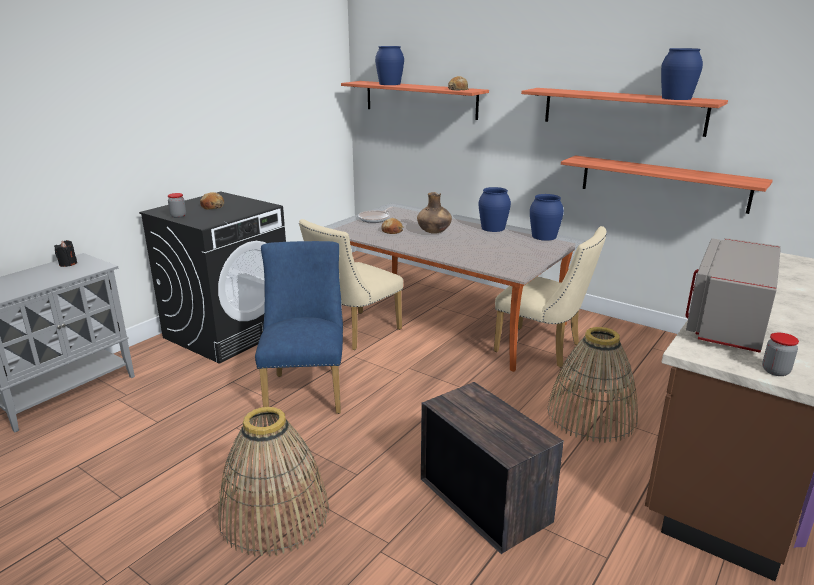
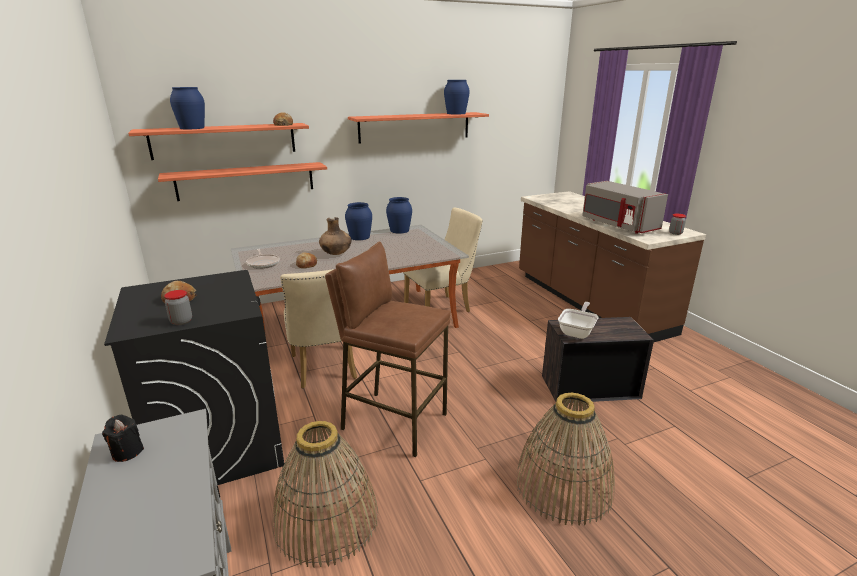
camera: 60 degrees left, 0 degrees up
(306, 389) = (394, 421): blue chair -> brown stool
(464, 406) = (577, 331): none -> frying pan
(591, 416) = (529, 323): basket -> basket (326, 520)
(663, 183) = (447, 173): shelf -> shelf (246, 181)

